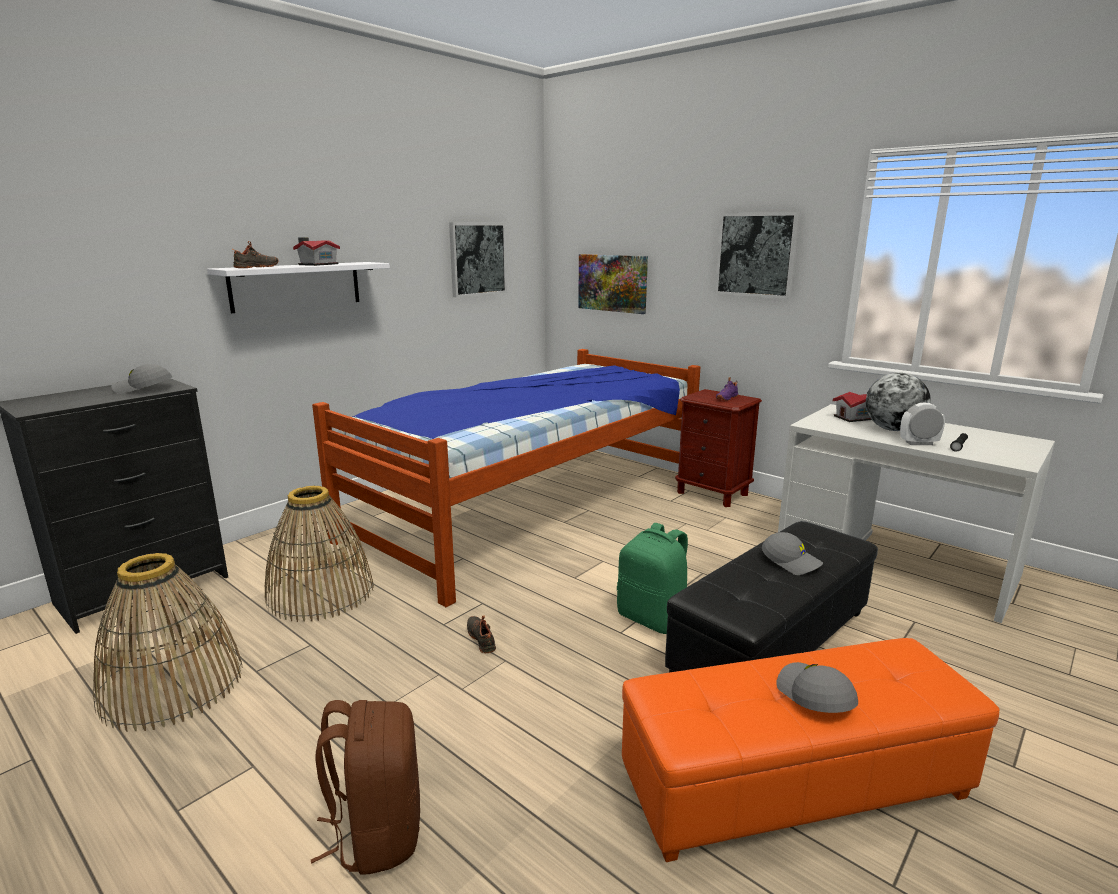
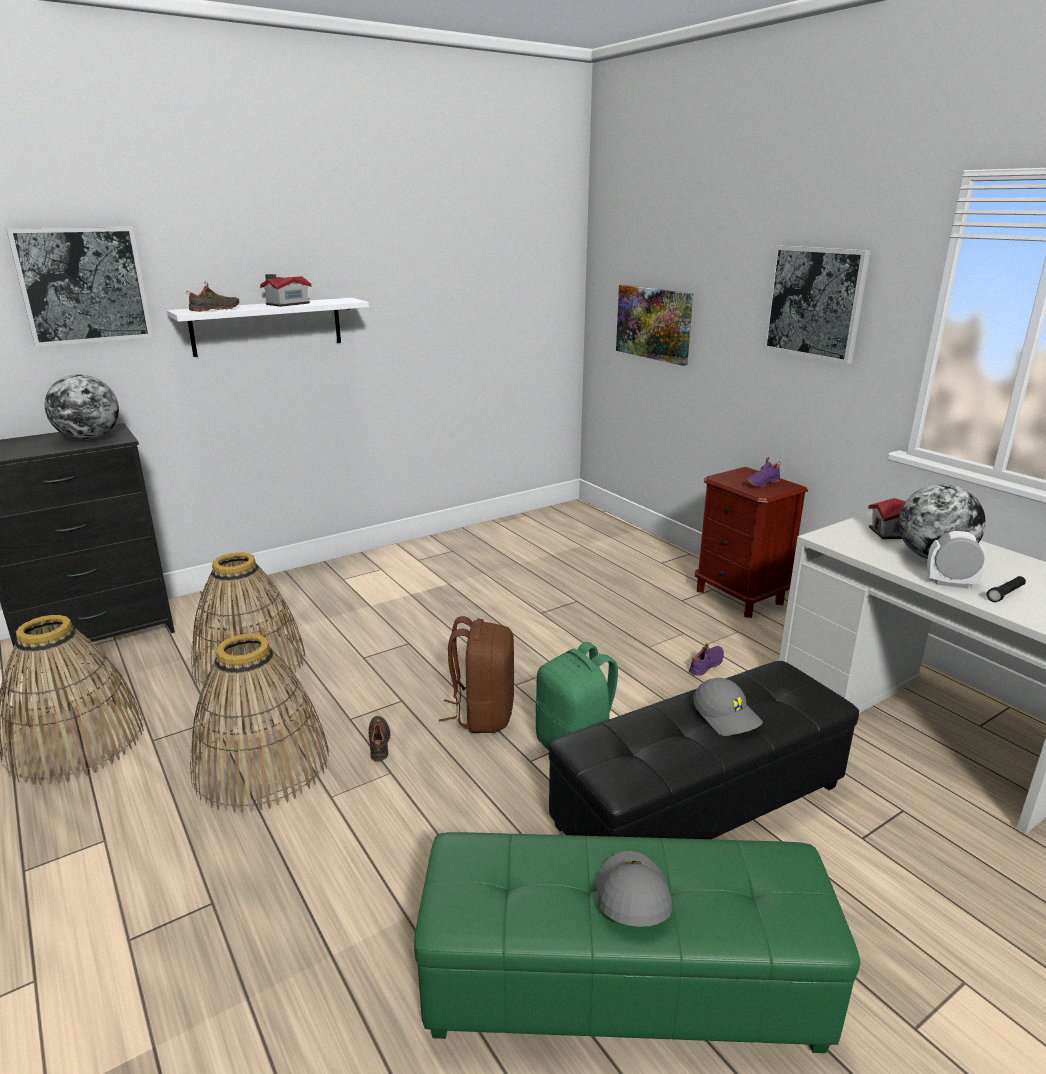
camera: 15 degrees right, 5 degrees up
(143, 389) = (89, 439): grey cap -> globe
(377, 832) = (177, 934): brown backpack -> brown backpack (482, 714)
(381, 674) = (262, 766): none -> basket
(477, 259) = (493, 290): picture -> picture (83, 285)
(529, 506) = (513, 588): bed -> none
(717, 543) = (707, 665): none -> purple shoe
(793, 786) = (621, 988): orange ottoman -> green ottoman

